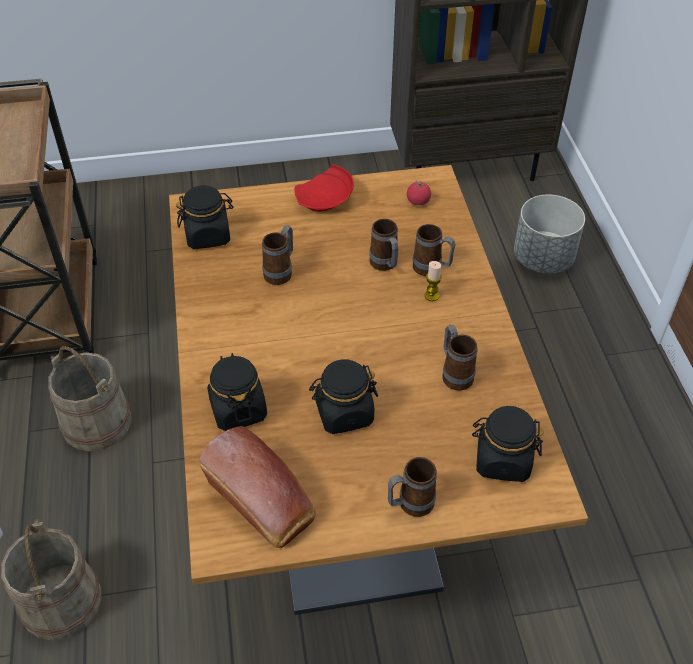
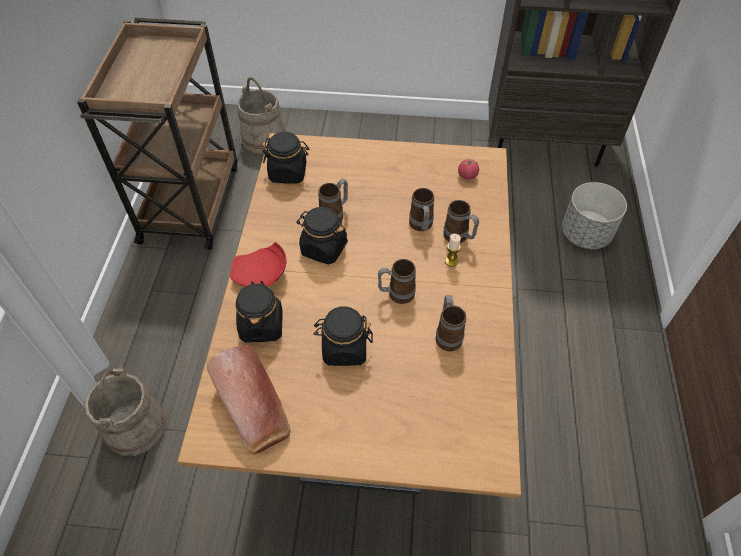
camera: 15 degrees right, 5 degrees up
(97, 422) = (200, 294): beige bucket -> beige bucket (264, 139)
(325, 200) = (391, 160): red plate -> red plate (261, 275)
(409, 504) = (371, 442): mug -> mug (396, 294)
(502, 460) = (462, 422): black jar -> black jar (323, 248)

